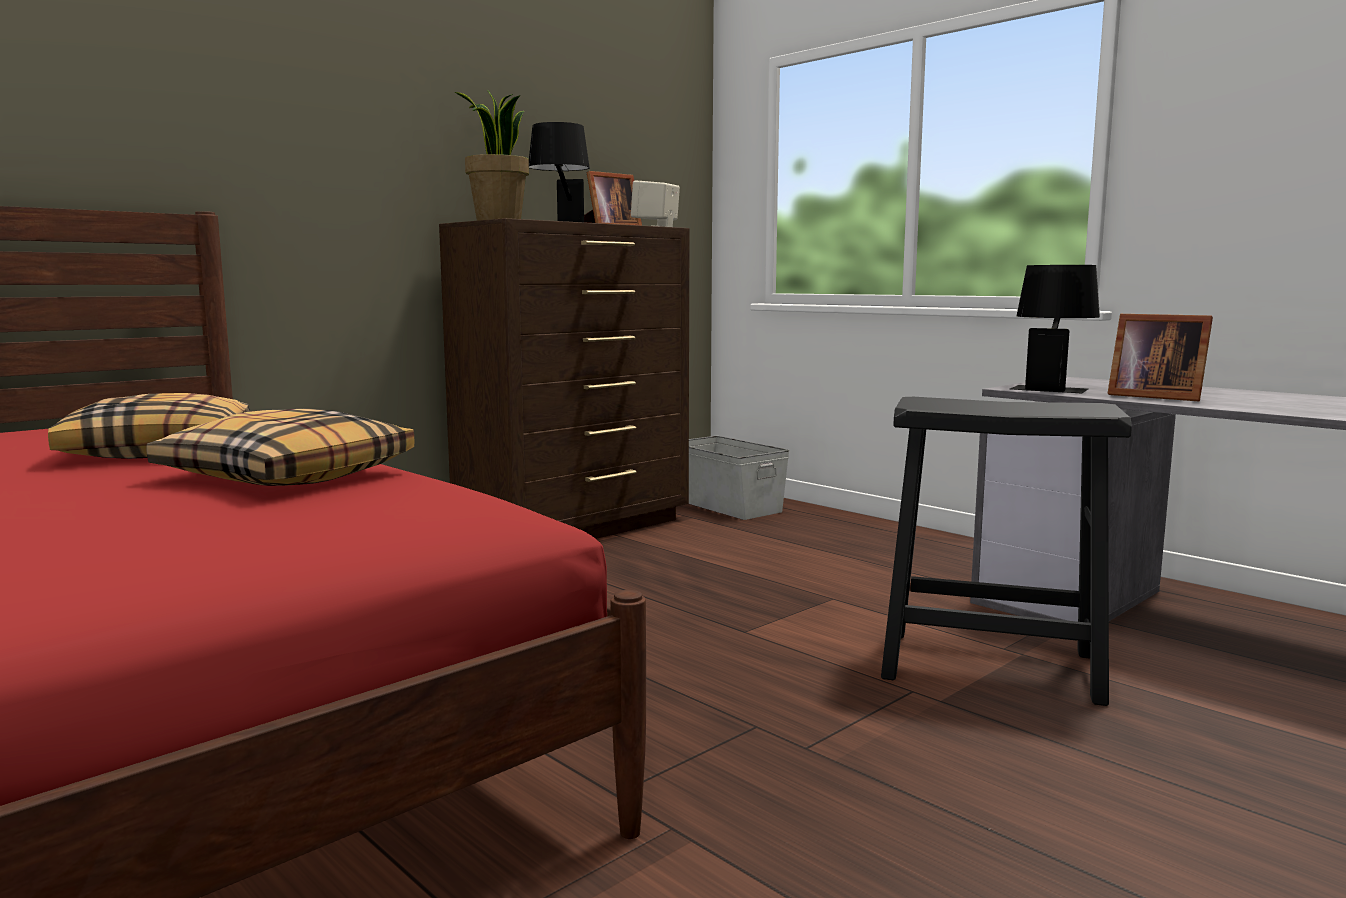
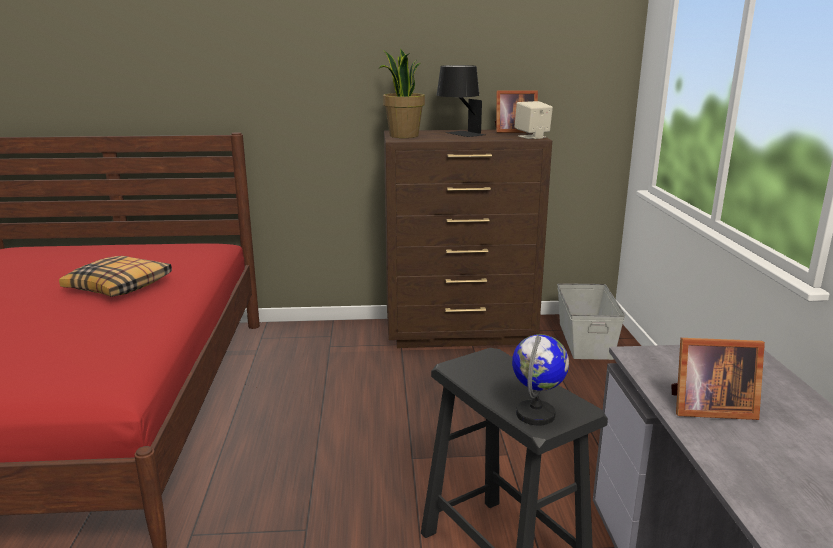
camera: 40 degrees right, 10 degrees up
(287, 475) = (105, 327): pillow -> none
(1051, 387) = (670, 362): black table lamp -> none
(1078, 410) = (536, 414): none -> globe
(1153, 396) = (707, 408): picture frame -> picture frame turned 75 degrees counterclockwise

